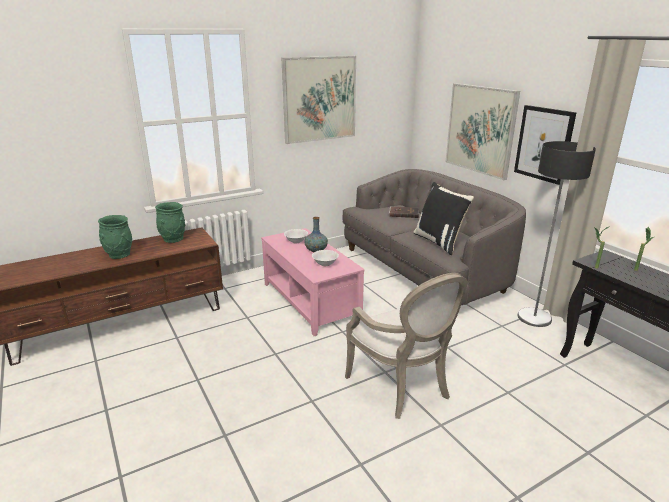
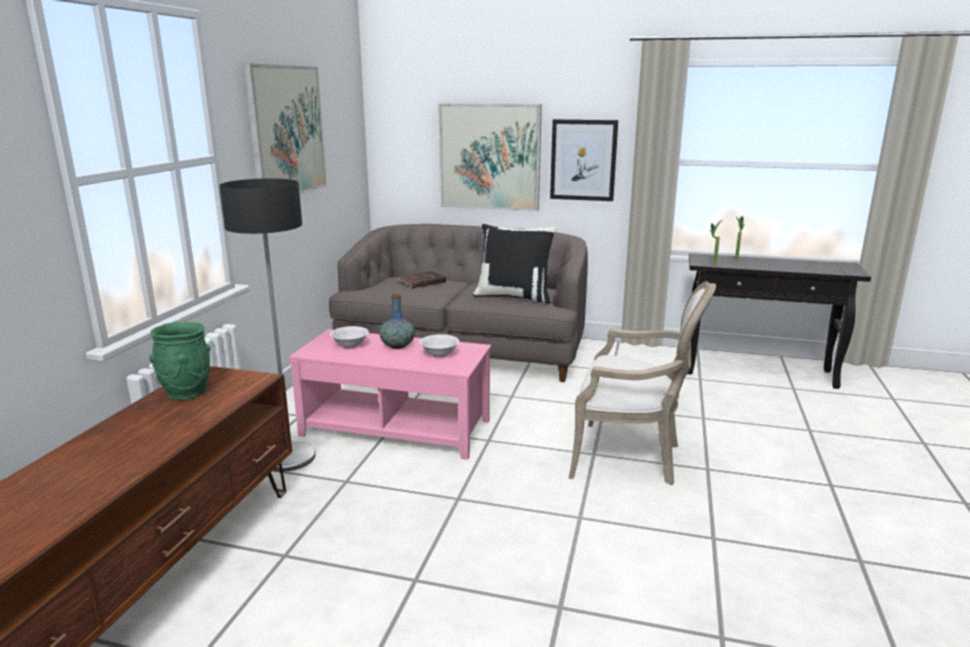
camera: 45 degrees left, 5 degrees down
(119, 255) = (133, 445): green vase -> none
(534, 318) = (623, 354): floor lamp -> floor lamp (289, 458)

